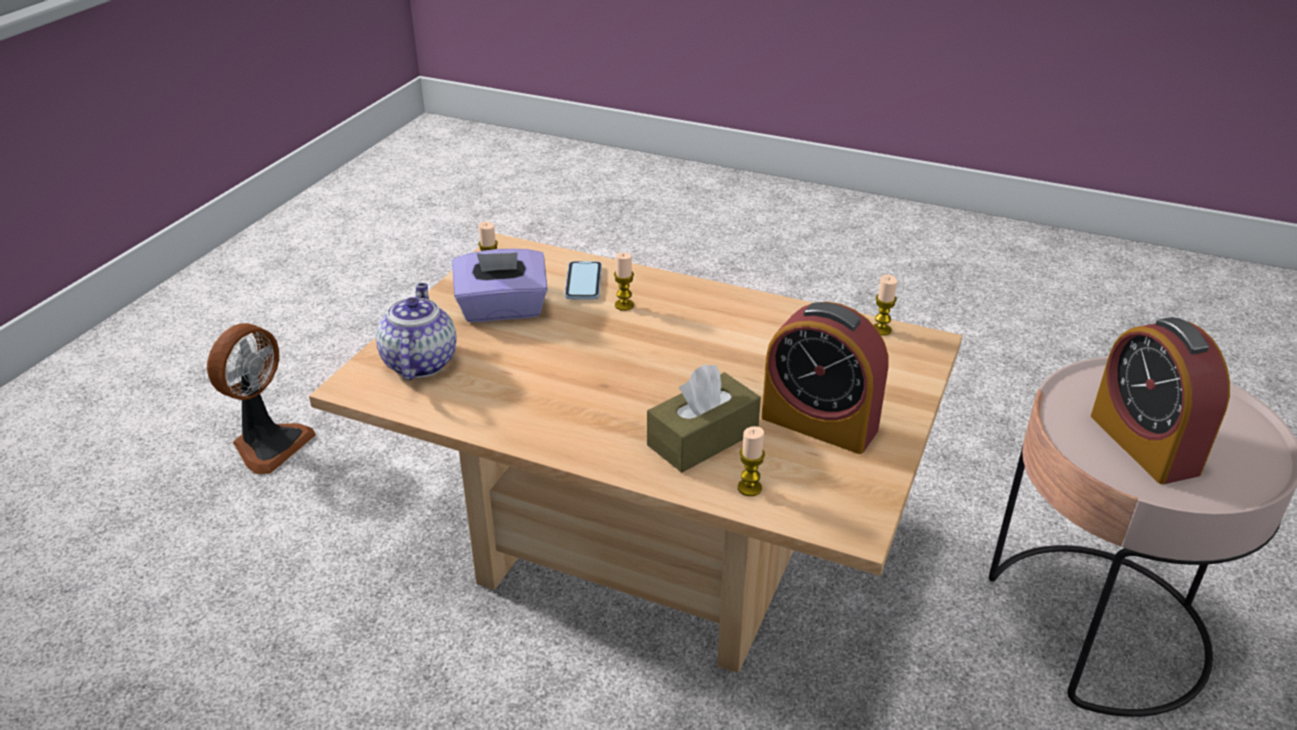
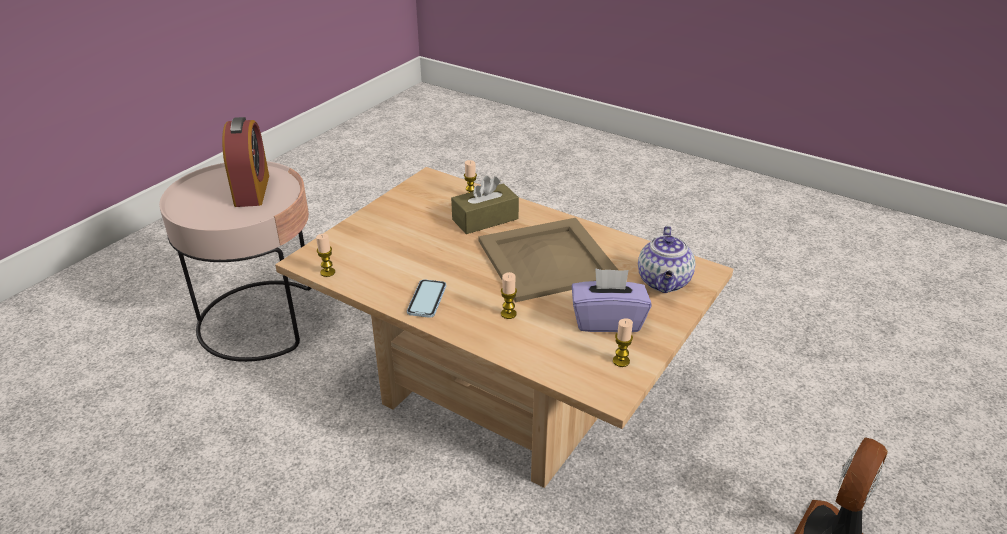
camera: 170 degrees left, 0 degrees up
(583, 282) = (538, 341): phone -> phone (427, 300)
(587, 378) = (546, 260): none -> beige tray
(819, 423) = (414, 220): alarm clock -> none

